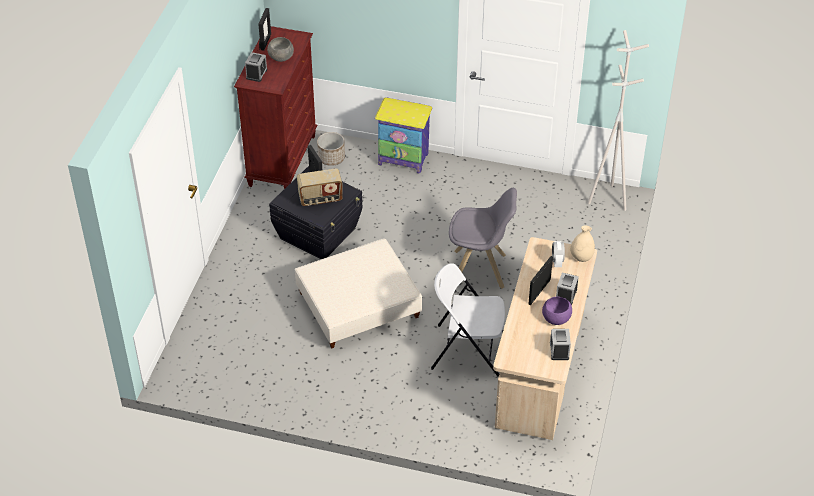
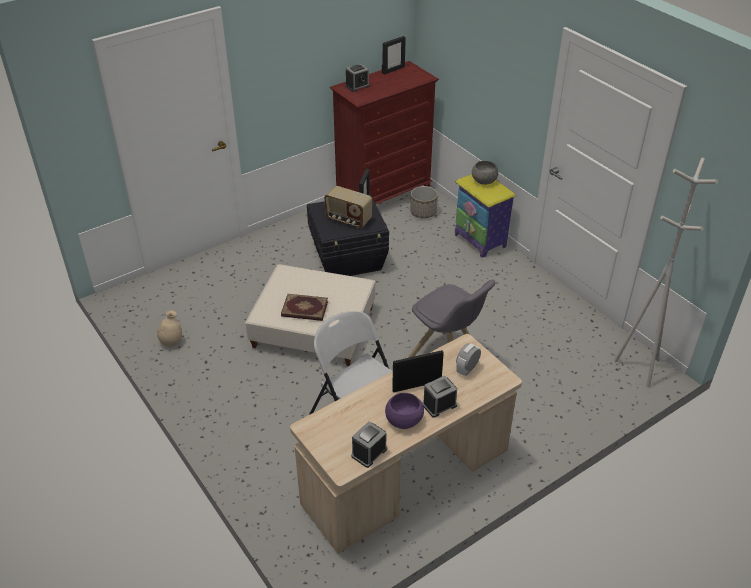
camera: 40 degrees right, 5 degrees down
(281, 57) = (391, 83): grey bowl -> grey bowl (484, 180)
(362, 292) = (304, 309): none -> book
(581, 257) = (497, 379): beige vase -> beige vase (171, 342)

